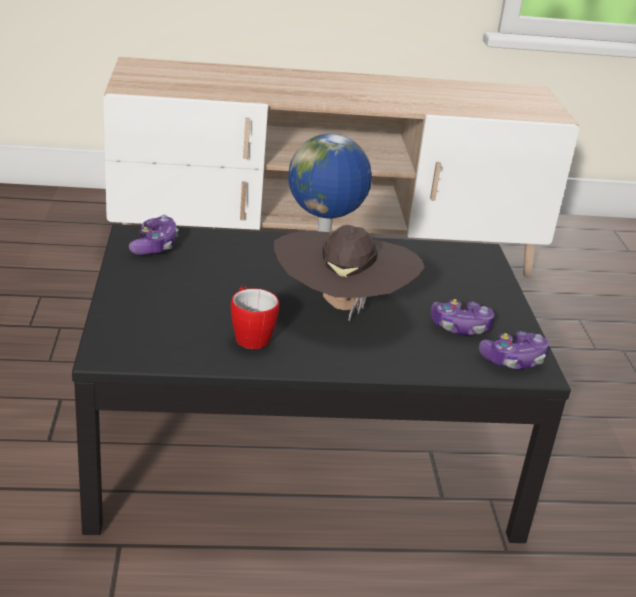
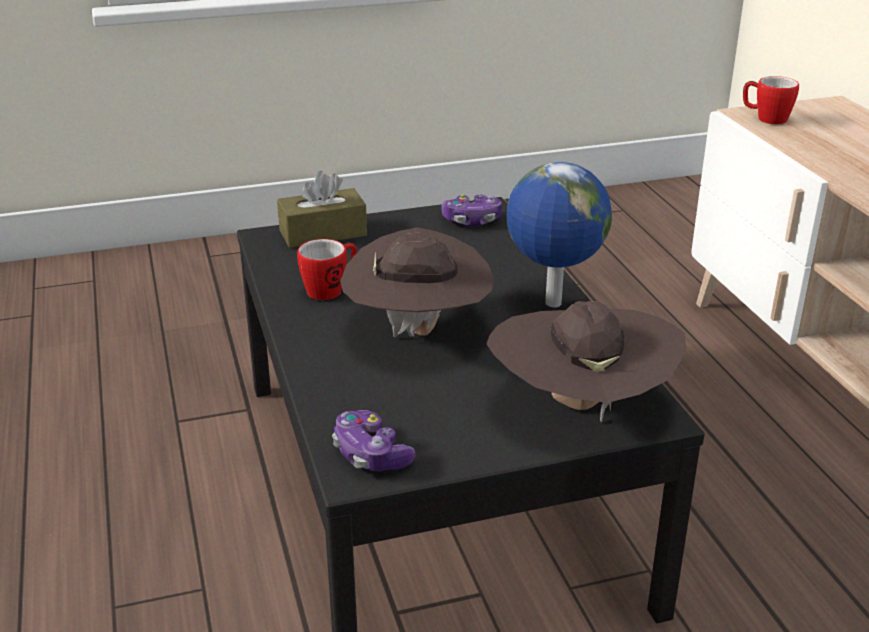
camera: 80 degrees right, 0 degrees up
(124, 321) = (323, 233): none -> brown tissue box
(142, 86) = (765, 119): none -> mug
(460, 327) = (428, 411): game controller -> none
(466, 272) = (581, 407): none -> brown hat

